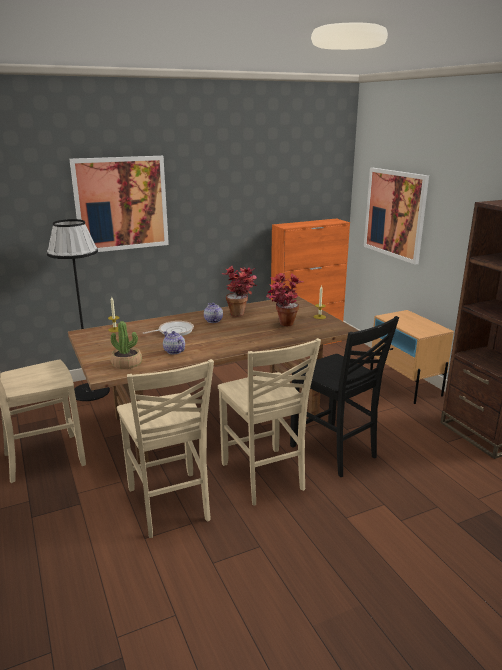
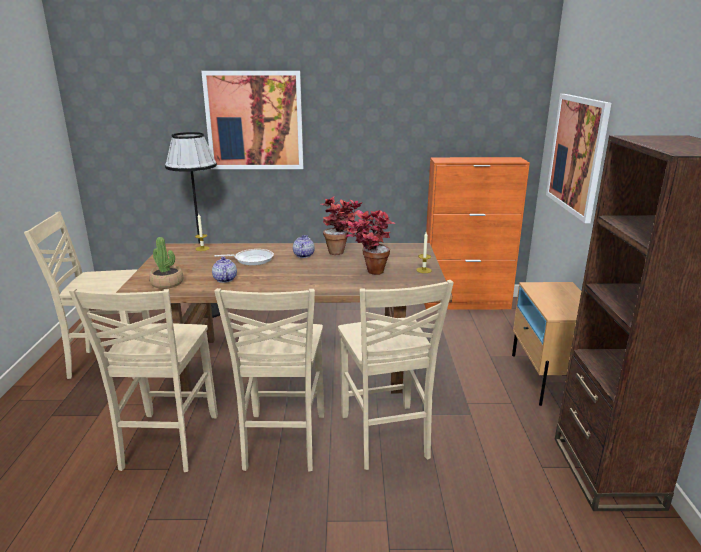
camera: 25 degrees right, 0 degrees up
(335, 452) = (385, 437): black chair -> beige chair

